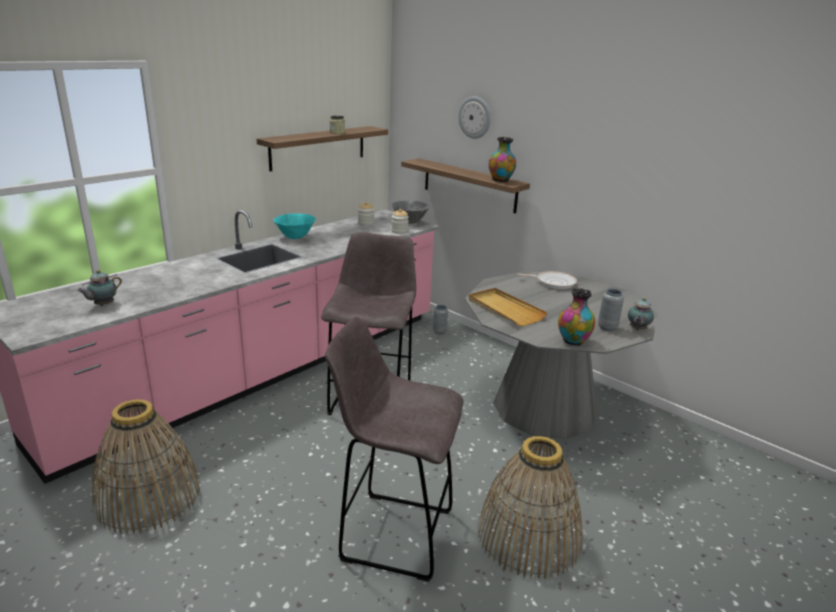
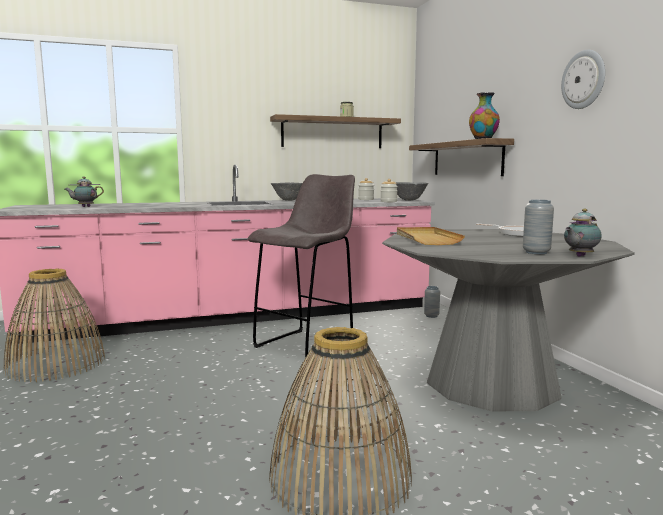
camera: 30 degrees right, 15 degrees down
(295, 237) = (289, 200): turquoise bowl -> grey bowl
(393, 533) = (199, 434): grey stool -> none
(475, 117) = (470, 88): wall clock -> wall clock (584, 79)
(573, 341) = (470, 254): vase -> none

